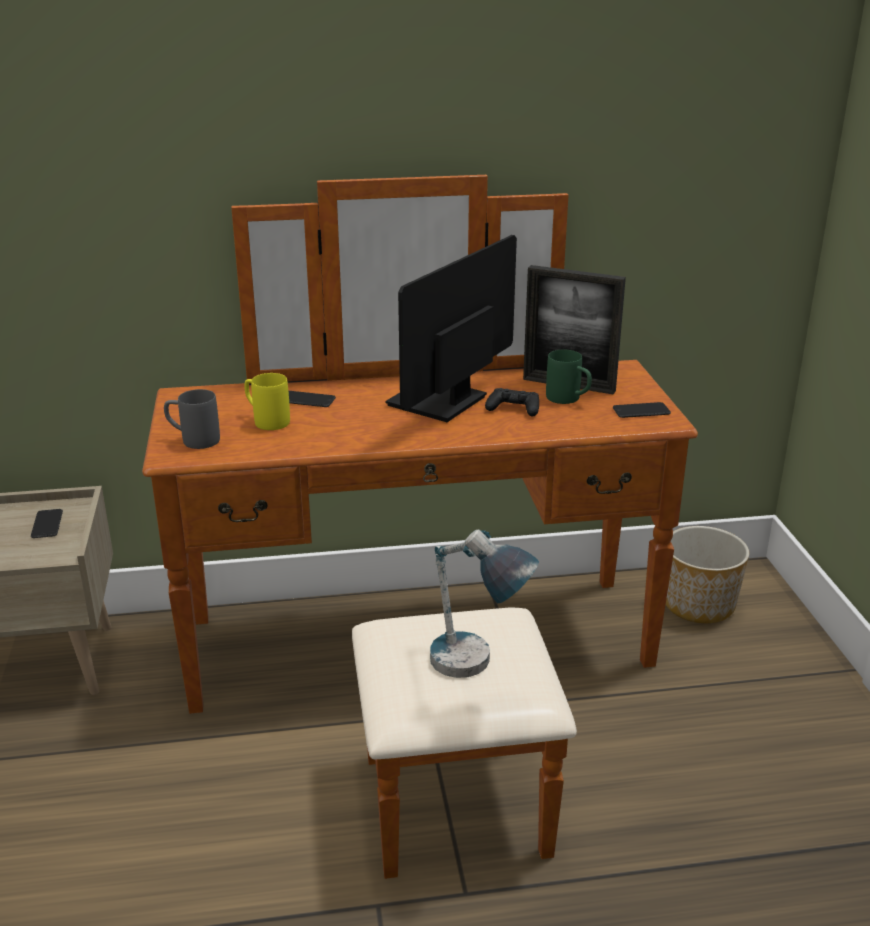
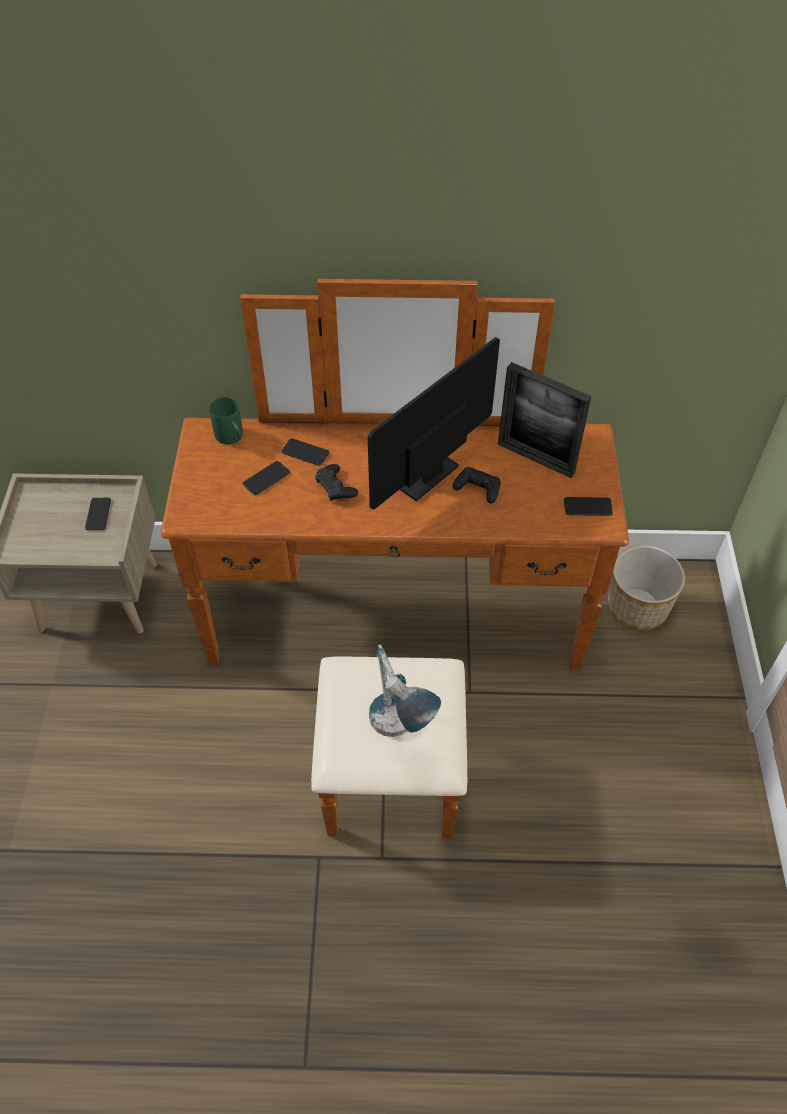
camera: 10 degrees right, 25 degrees up
(193, 440) = (204, 499): grey mug -> none
(266, 420) = (266, 478): yellow mug -> phone
(350, 420) = (335, 487): none -> black game controller
(569, 399) = (529, 481): green mug -> green mug (232, 438)

